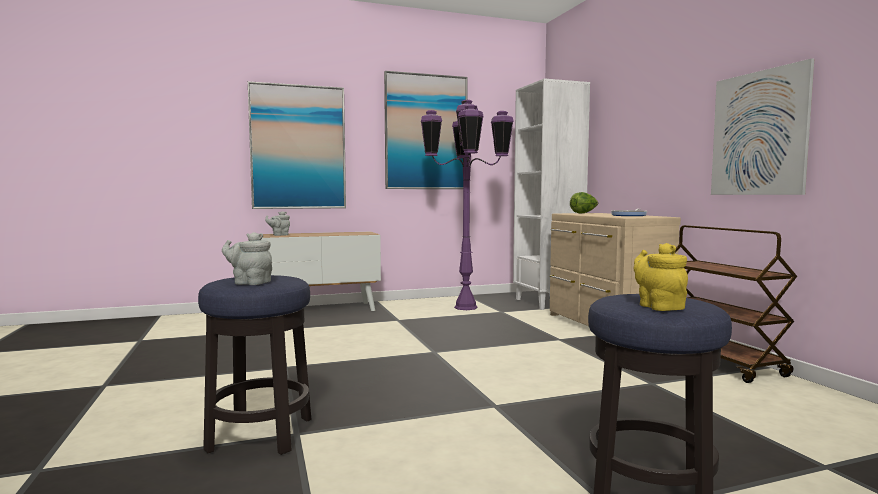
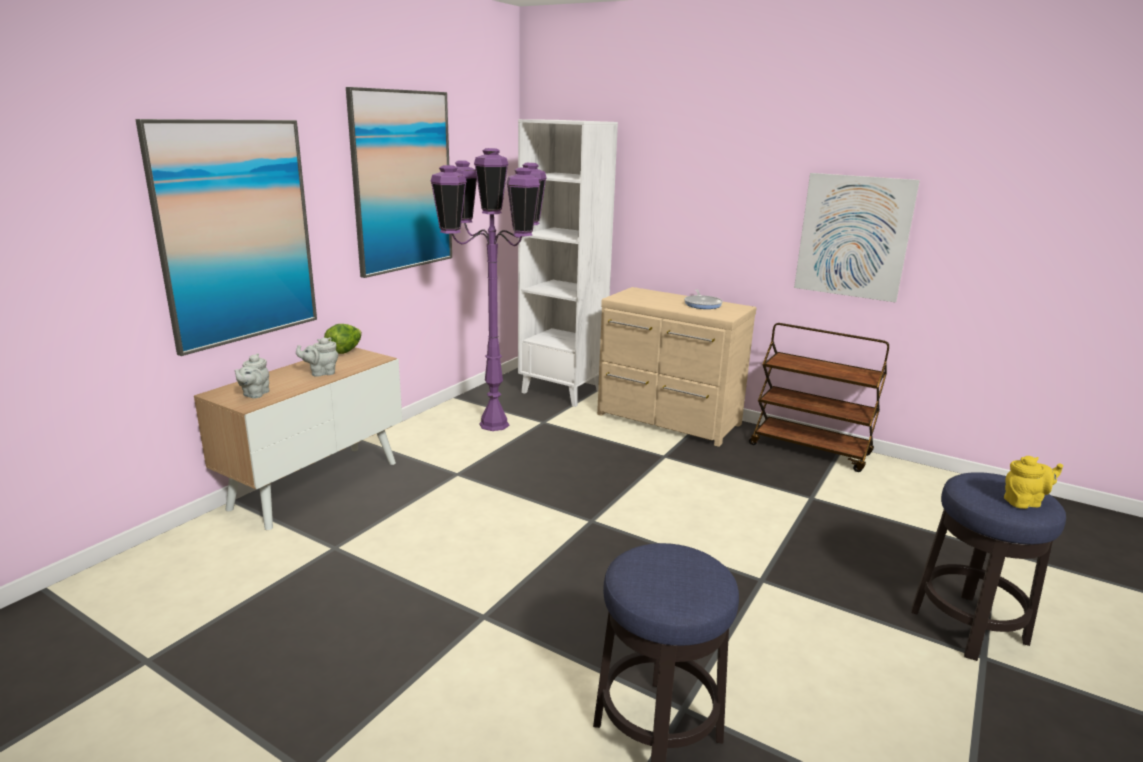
camera: 40 degrees left, 15 degrees up
(249, 282) = (691, 584): grey teapot -> grey teapot (321, 373)
(583, 213) = (633, 295): lettuce -> lettuce (345, 351)
(658, 306) = (1024, 502): yellow teapot -> yellow teapot turned 135 degrees clockwise

